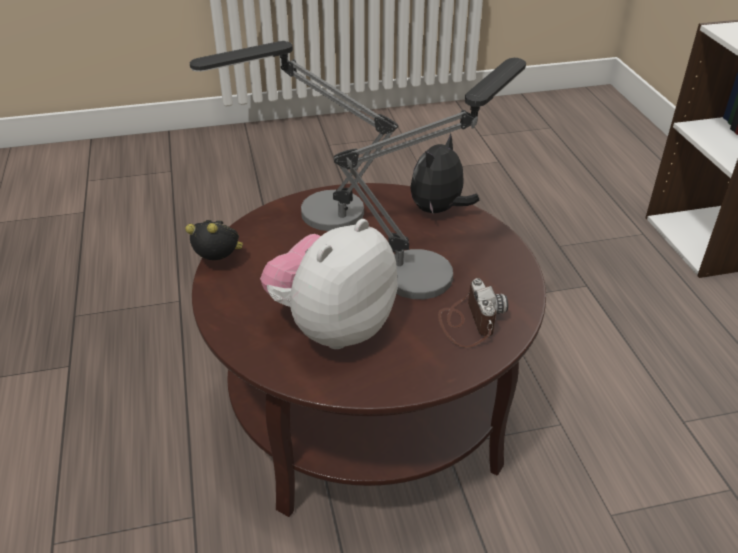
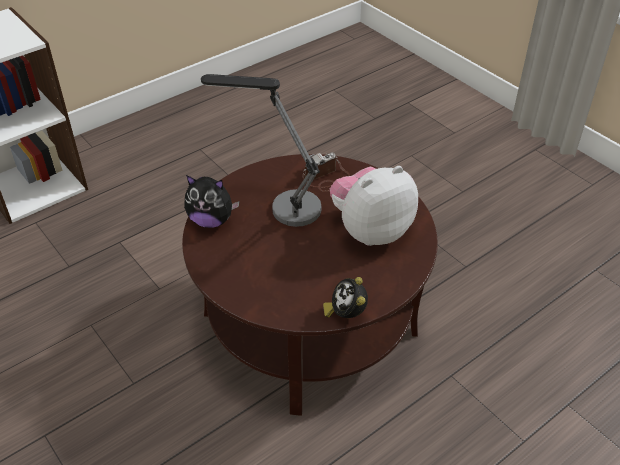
camera: 115 degrees left, 5 degrees up
(313, 216) = (257, 285): table lamp -> none
(332, 327) = (370, 230): plush toy -> plush toy turned 135 degrees clockwise

